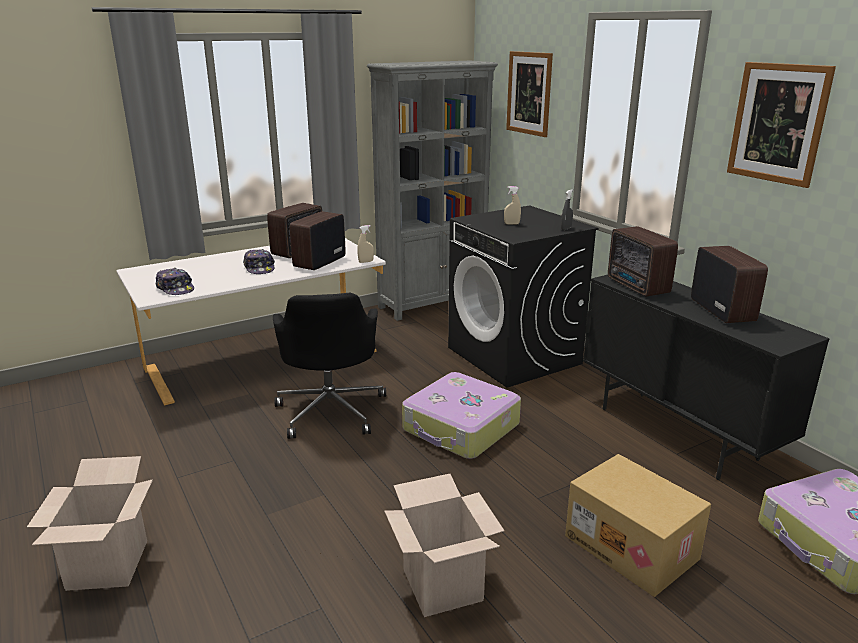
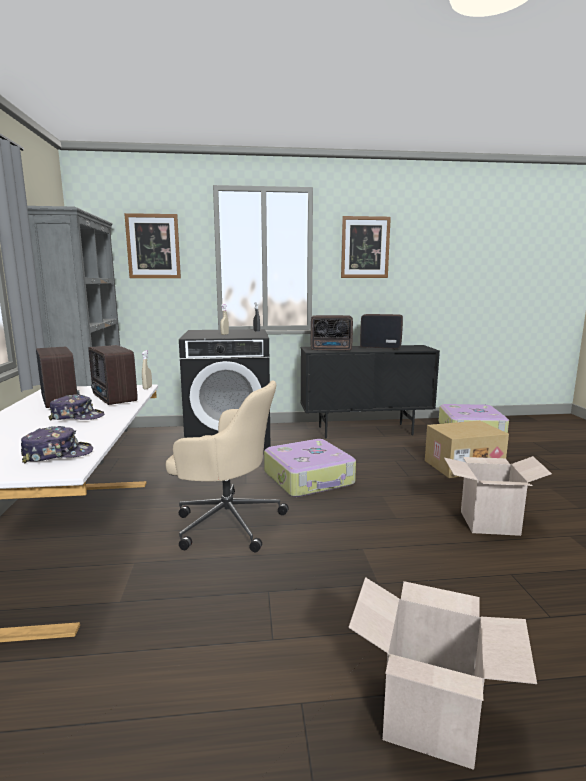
camera: 65 degrees left, 10 degrees down
(331, 410) = (226, 522): black office chair -> beige office chair

